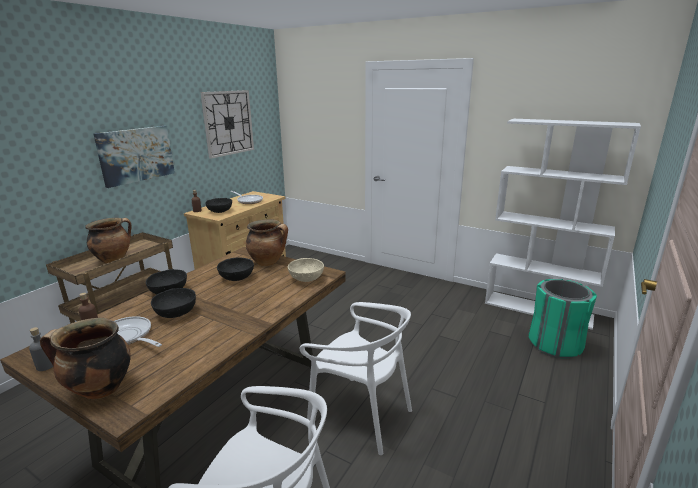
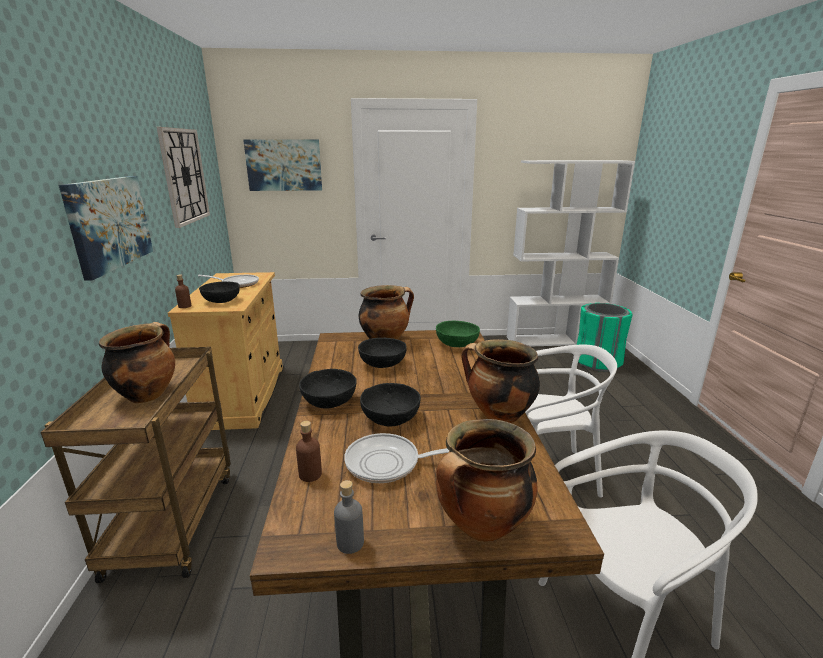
camera: 35 degrees left, 0 degrees up
(231, 335) = (498, 415): none -> cooking pot
(306, 278) = (457, 344): beige bowl -> green bowl
(318, 114) = (284, 165): none -> picture

